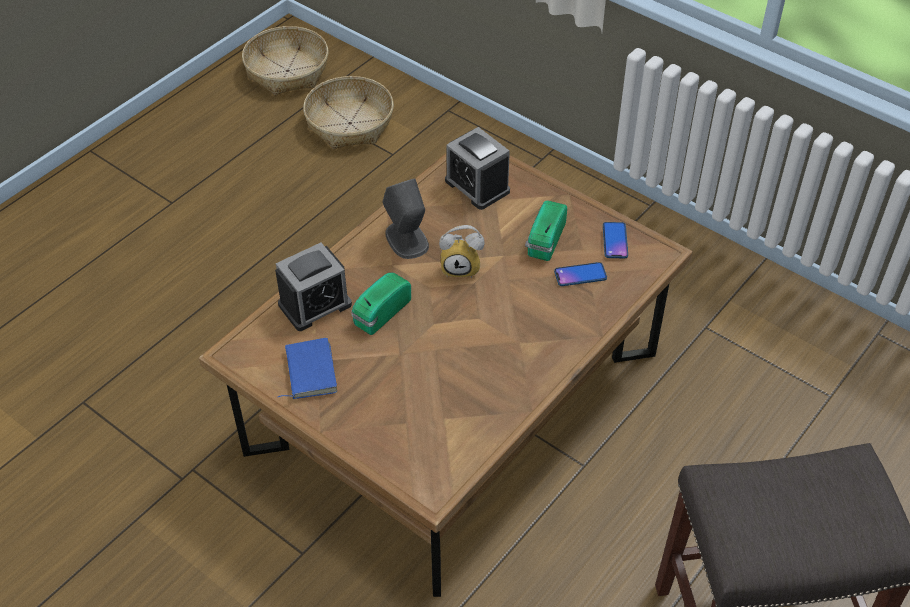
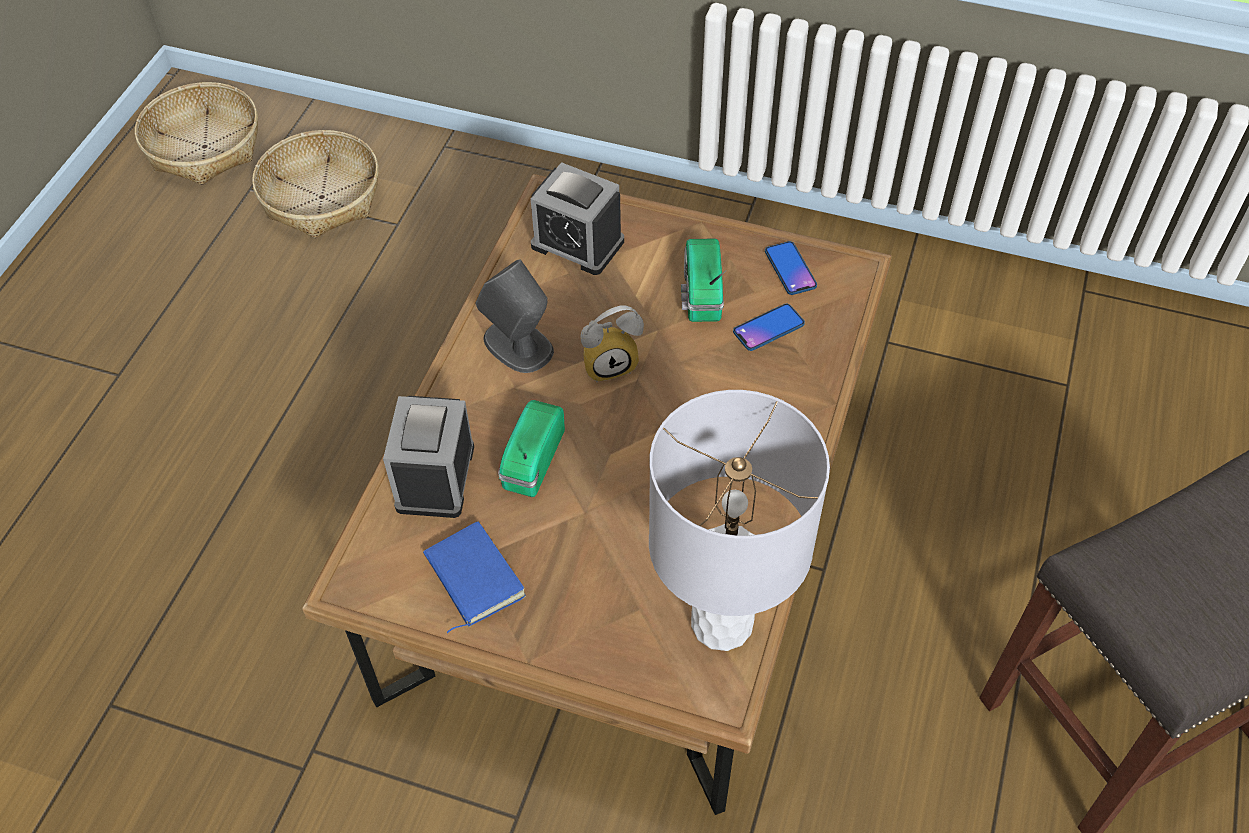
camera: 20 degrees left, 5 degrees up
(315, 304) = (435, 477): alarm clock -> alarm clock turned 150 degrees clockwise
(454, 447) = (720, 623): none -> grey table lamp

